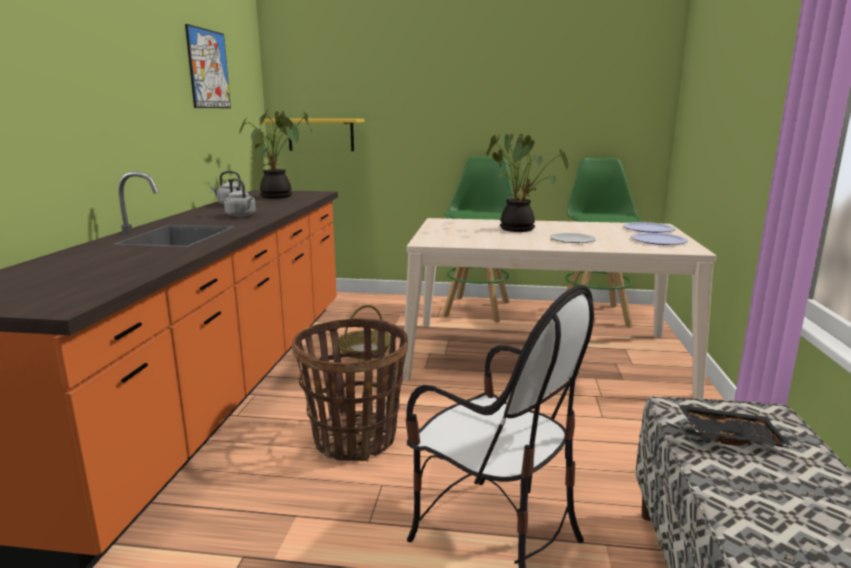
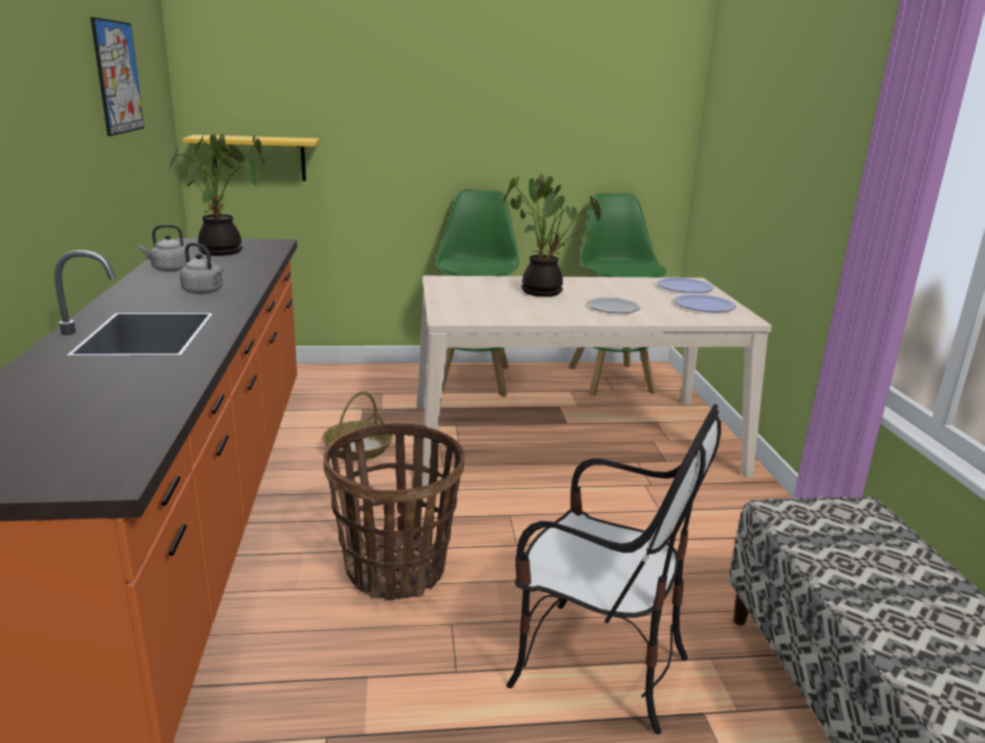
camera: 15 degrees left, 5 degrees up
(729, 436) = (838, 539): black tray -> none

